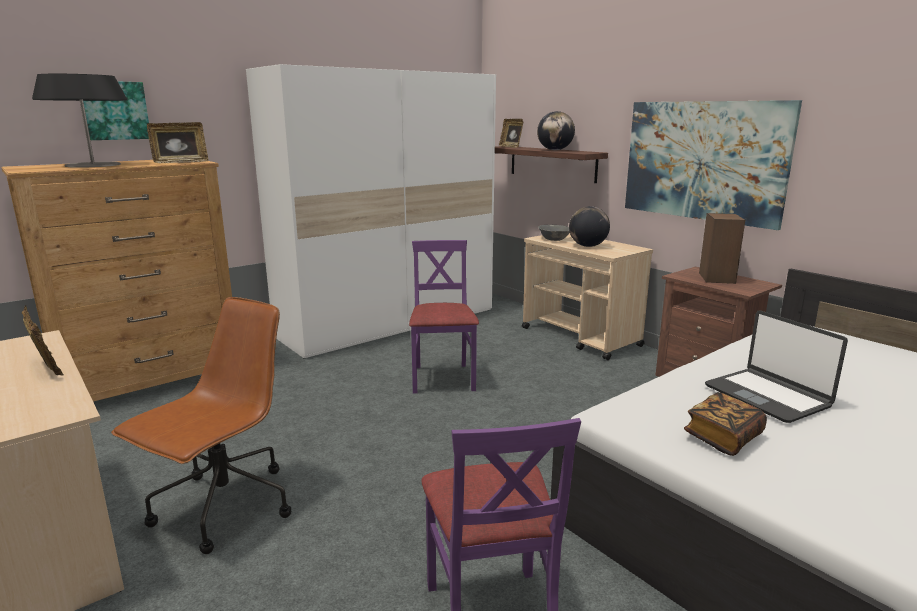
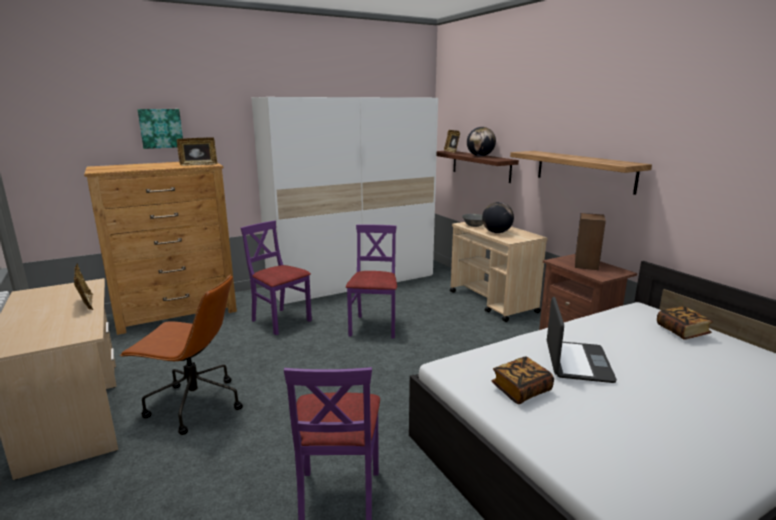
camera: 10 degrees right, 0 degrees up
(93, 165) = (141, 166): table lamp -> none
(223, 508) = (193, 405): brown office chair -> brown office chair turned 60 degrees clockwise
(310, 380) = (280, 321): none -> purple chair
(703, 161) = (584, 171): picture -> shelf
(767, 396) = (577, 362): laptop -> laptop turned 150 degrees counterclockwise
(861, 350) = (682, 331): none -> book

